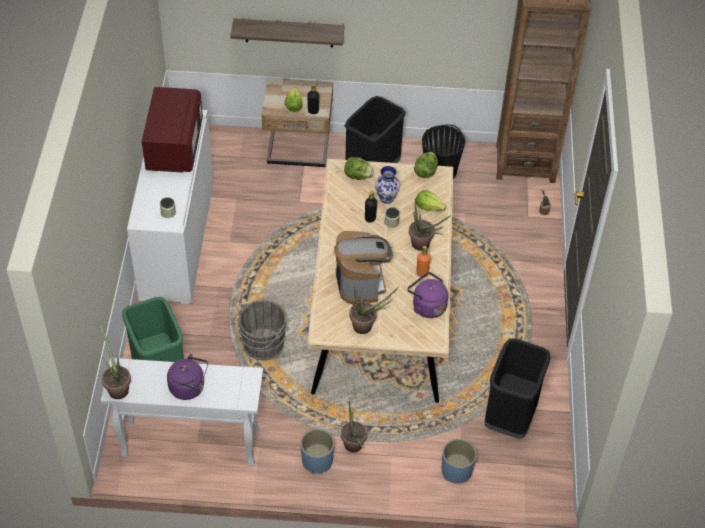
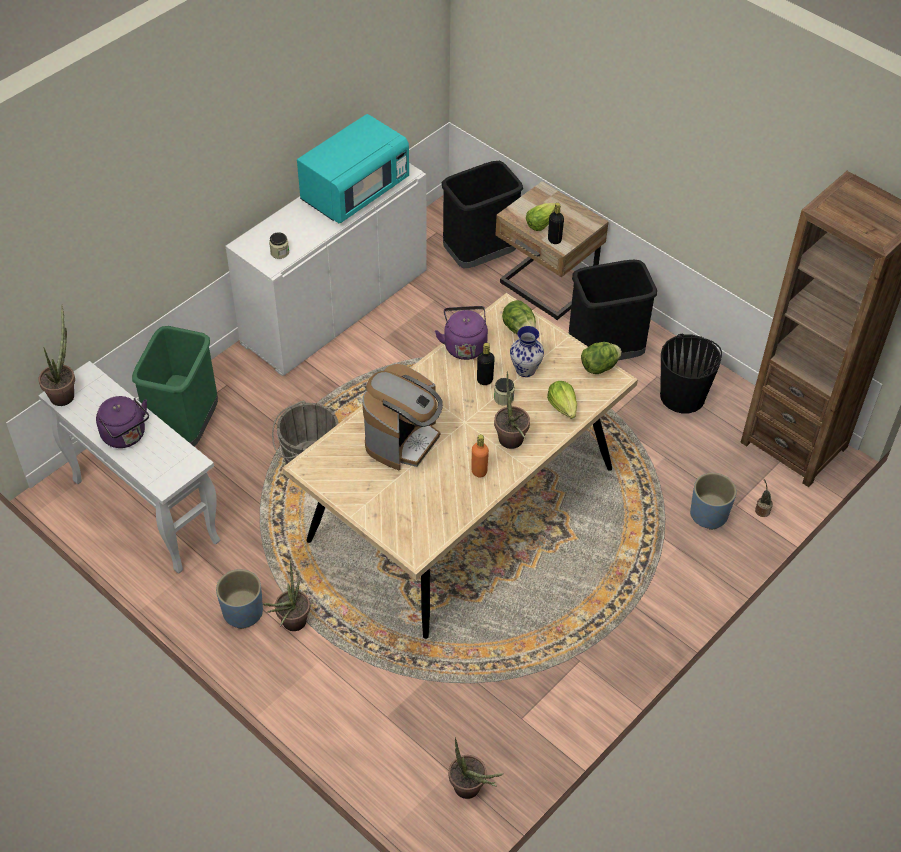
camera: 40 degrees right, 0 degrees up
(174, 146) = (354, 192): red microwave -> turquoise microwave
(289, 32) = (573, 133): shelf -> none
(367, 327) = (360, 489): potted plant -> potted plant (471, 791)
(427, 306) = (447, 509): purple kettle -> purple kettle (464, 345)
(457, 470) = (371, 725): blue planter -> blue planter (709, 514)
(510, 417) = (488, 709): black trash can -> black trash can (479, 256)

